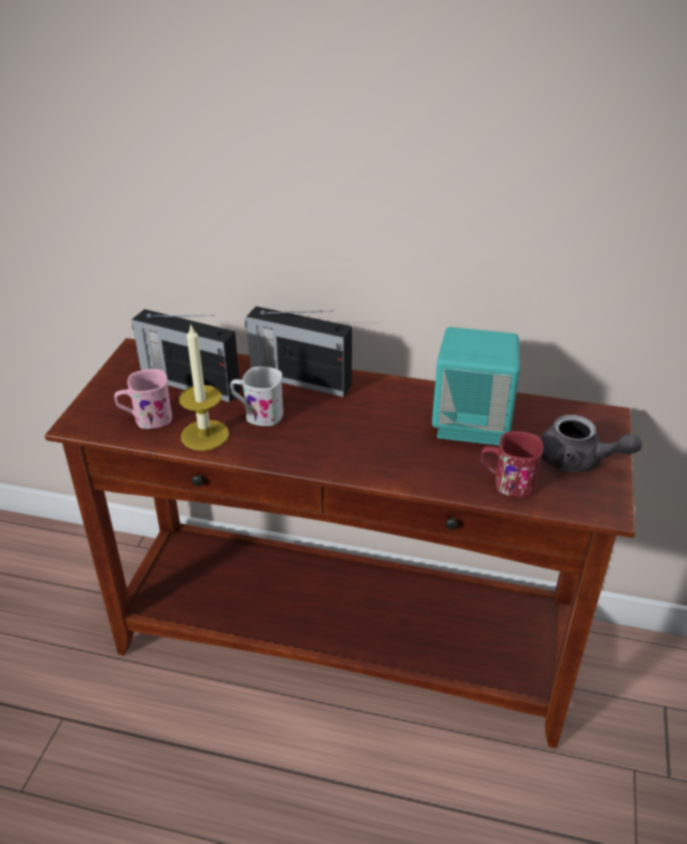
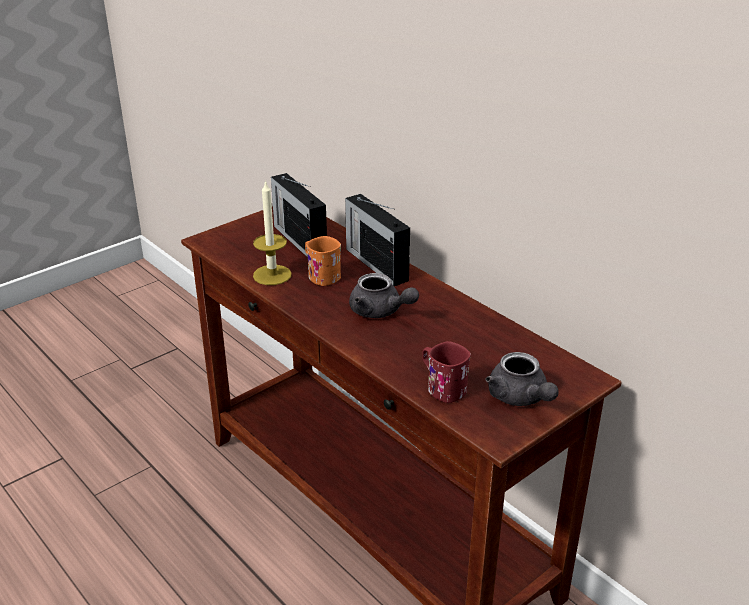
camera: 35 degrees right, 5 degrees down
(146, 419) = (248, 252): pink mug -> none
(258, 414) = (321, 275): white mug -> orange mug
(362, 429) = (380, 311): none -> grey teapot
(471, 424) = (466, 340): turquoise speaker -> none

